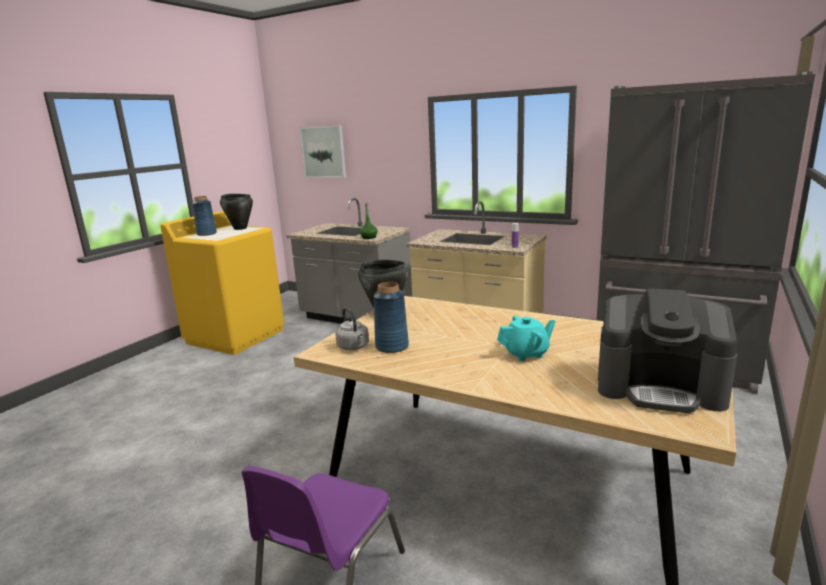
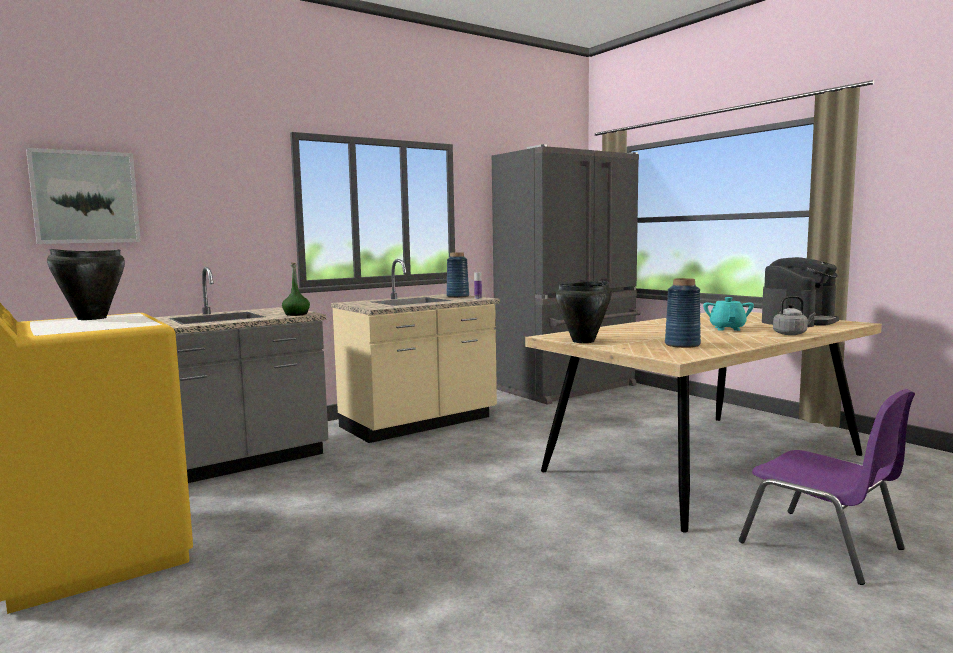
camera: 65 degrees left, 10 degrees down
(207, 234) = (64, 327): blue vase -> blue vase (457, 296)
(354, 347) = (673, 351): grey kettle -> grey kettle (791, 334)

